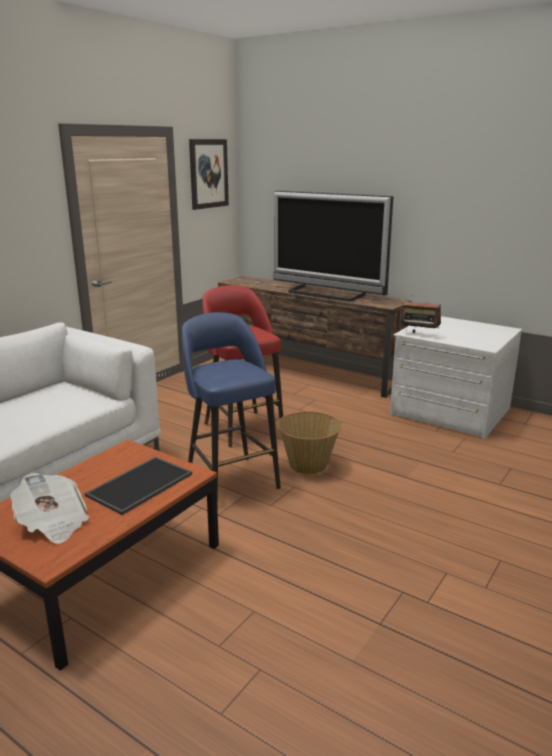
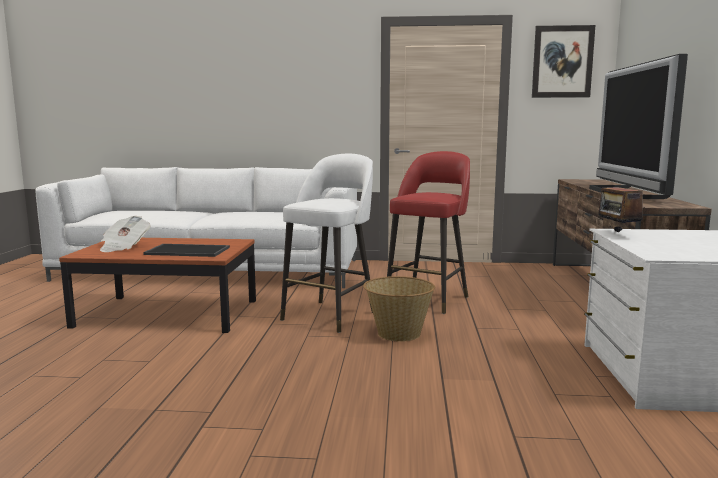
camera: 60 degrees right, 10 degrees down
(231, 479) = (331, 315): blue stool -> white stool

